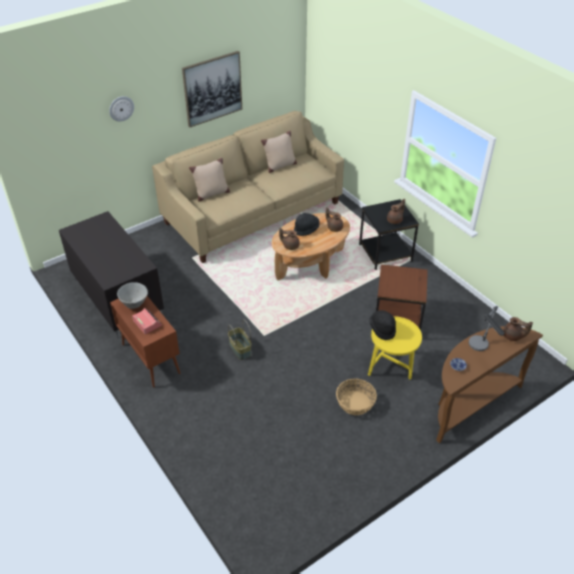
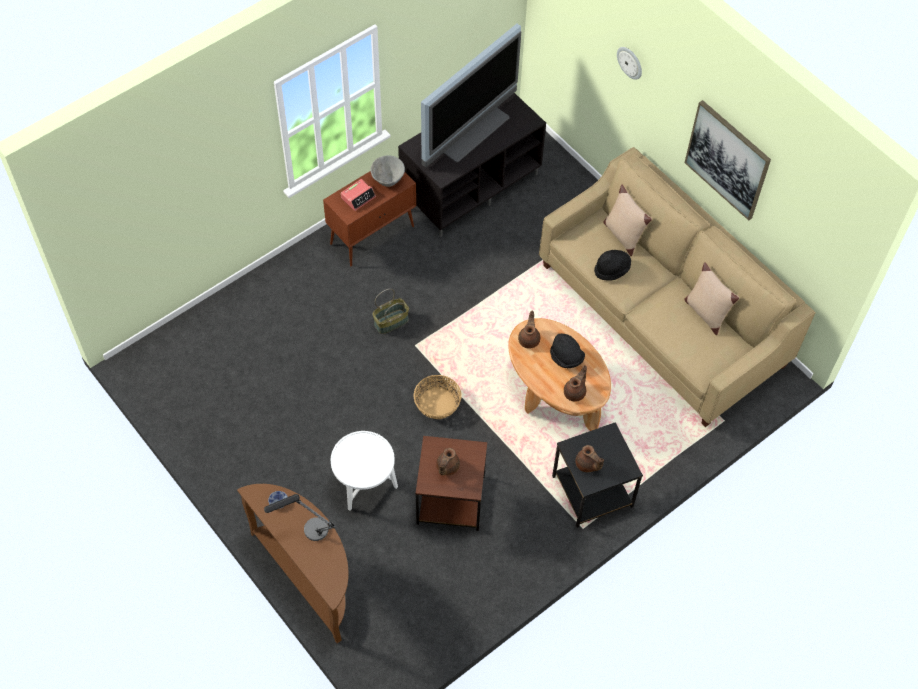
camera: 85 degrees right, 15 degrees up
(102, 248) = (471, 130): none -> television
(355, 403) = (309, 446): basket -> basket (437, 403)
(382, 329) = (370, 443): black hat -> black hat (612, 269)
(391, 368) = (365, 488): yellow side table -> white side table
(513, 336) = (329, 572): brown teapot -> brown teapot (447, 467)

